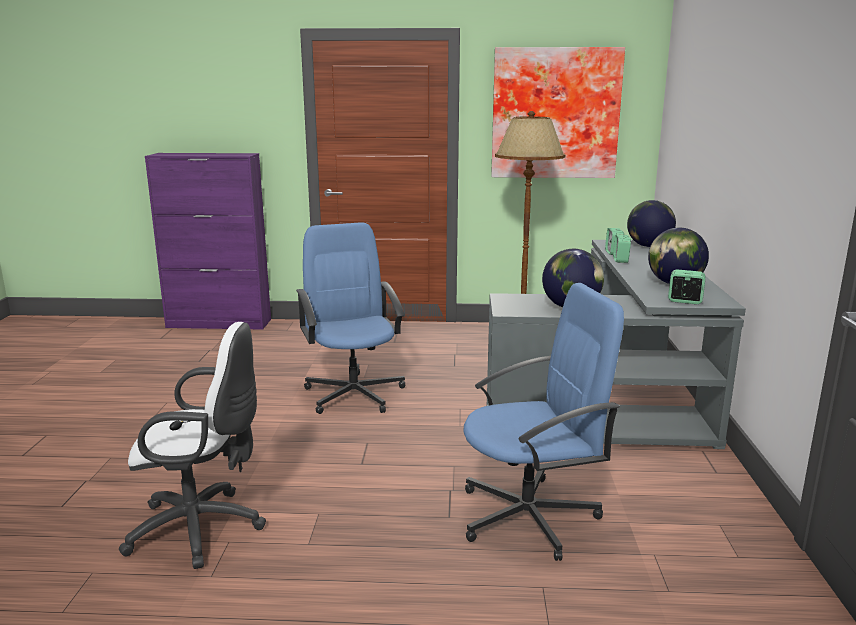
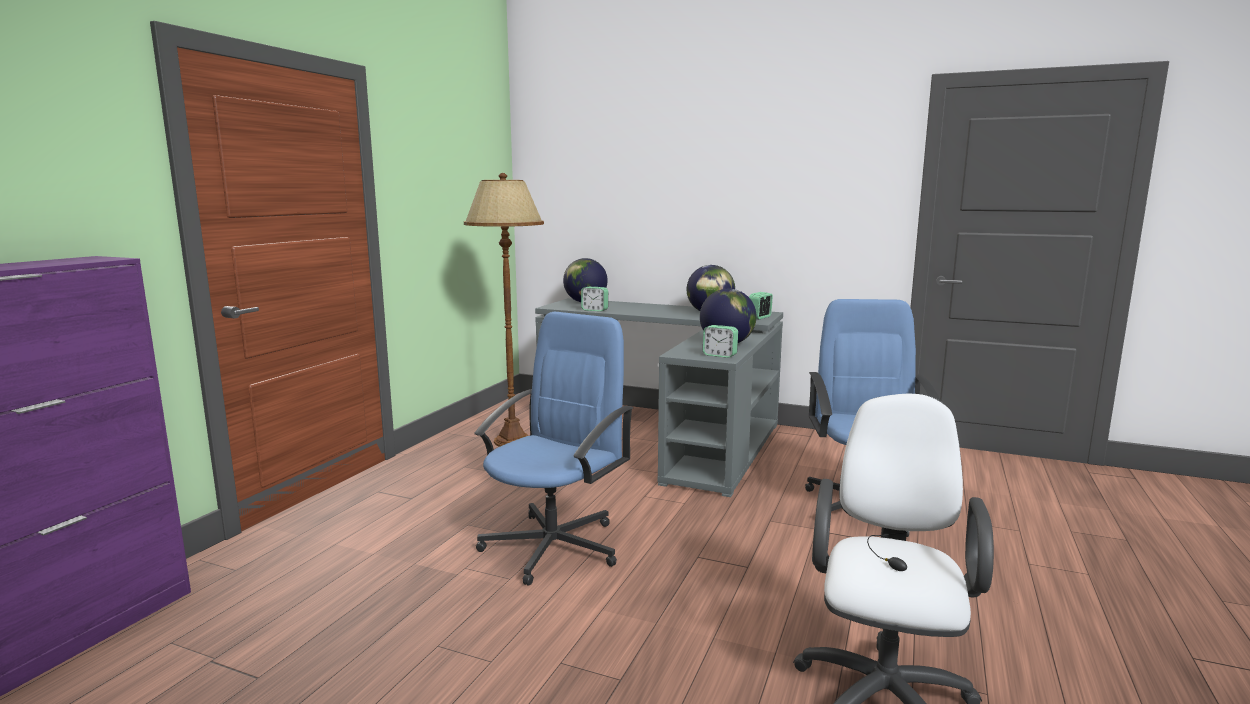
camera: 70 degrees left, 5 degrees down
(354, 393) = (554, 546): blue office chair -> blue office chair turned 120 degrees clockwise
(555, 113) = (450, 180): picture -> none
(620, 260) = (623, 312): alarm clock -> alarm clock (719, 355)

